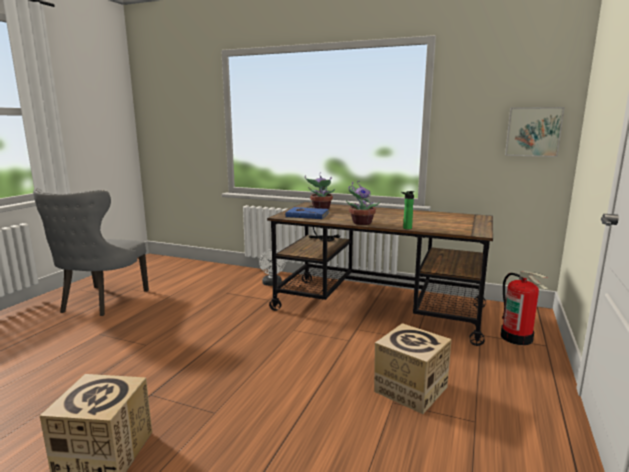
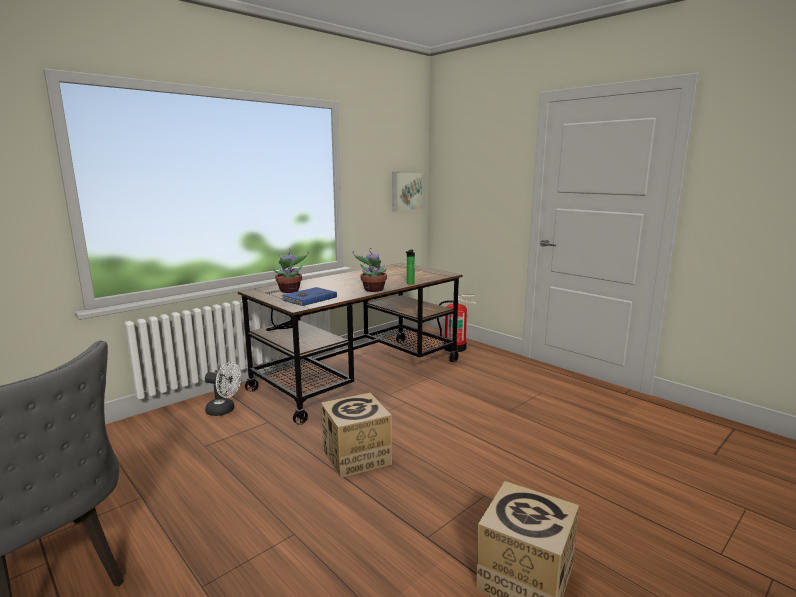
camera: 65 degrees left, 0 degrees up
(410, 389) = (496, 400): cardboard box -> cardboard box (356, 457)

